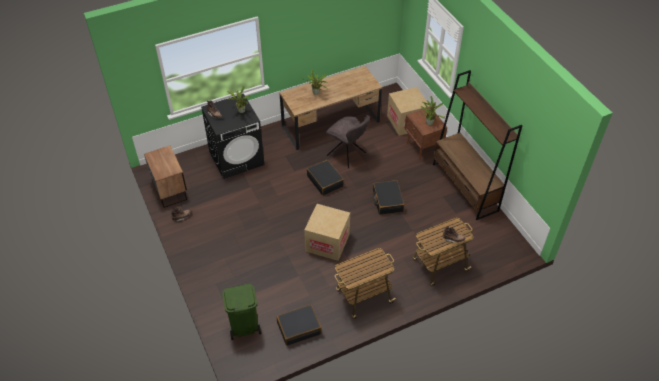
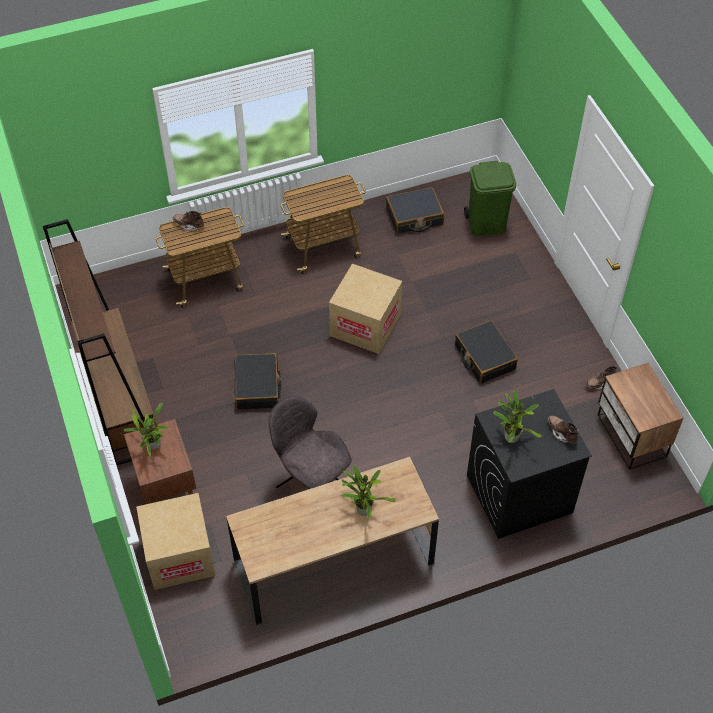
camera: 175 degrees left, 5 degrees up
(325, 181) = (358, 432): black suitcase -> black suitcase (484, 357)

